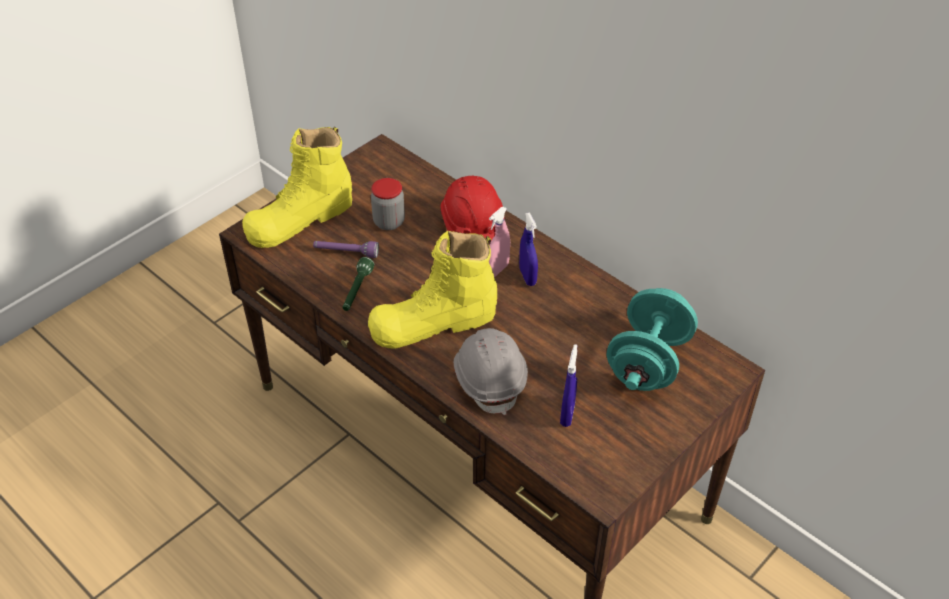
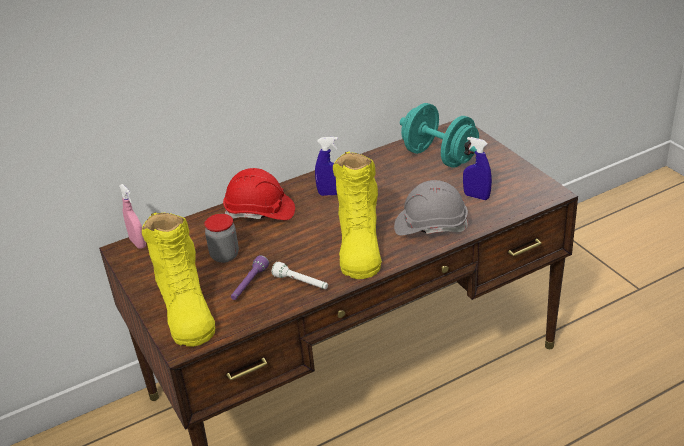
camera: 70 degrees left, 10 degrees down
(357, 291) = (301, 283): green flashlight -> white flashlight
(497, 270) = (316, 207): pink spray bottle -> pink spray bottle (138, 243)

